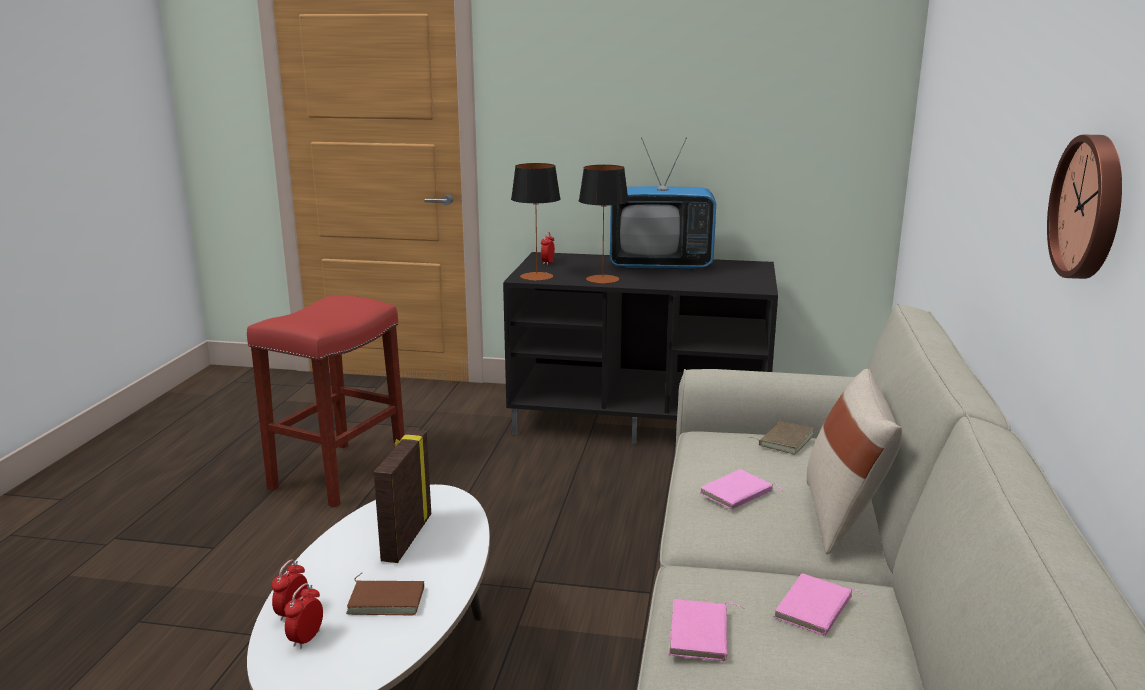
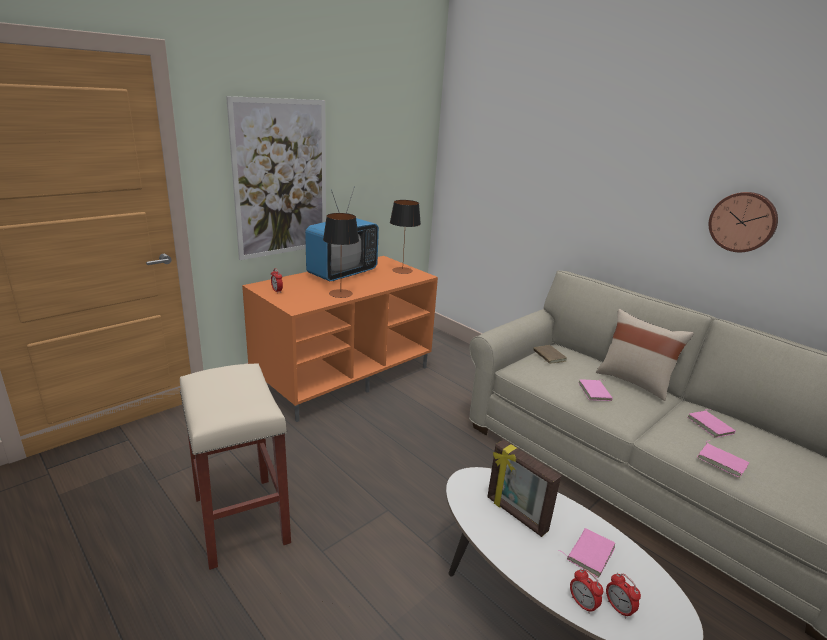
camera: 55 degrees left, 5 degrees up
(339, 473) = (240, 518): red stool -> beige stool
(387, 599) = (589, 553): brown book -> pink book
(536, 276) = (300, 304): table lamp -> table lamp (402, 270)
(601, 122) = (281, 179): none -> picture
(642, 418) = (344, 375): black tv stand -> orange tv stand

